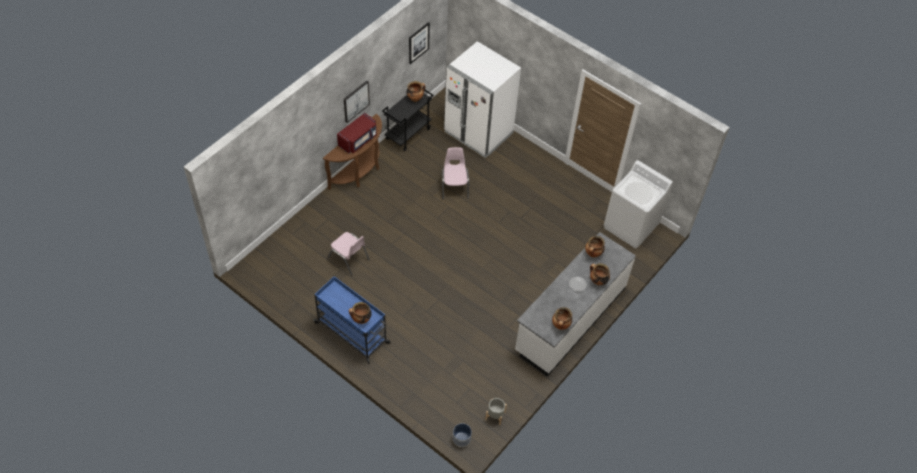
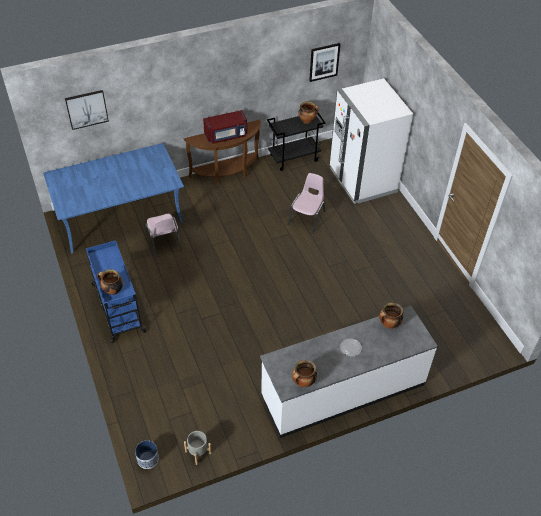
camera: 30 degrees right, 5 degrees down
(294, 252) = (120, 217): none -> blue dining table
(356, 101) = (233, 92): picture -> picture (87, 109)
(597, 281) = (376, 354): cooking pot -> none
(631, 226) = (470, 325): white washing machine -> none

